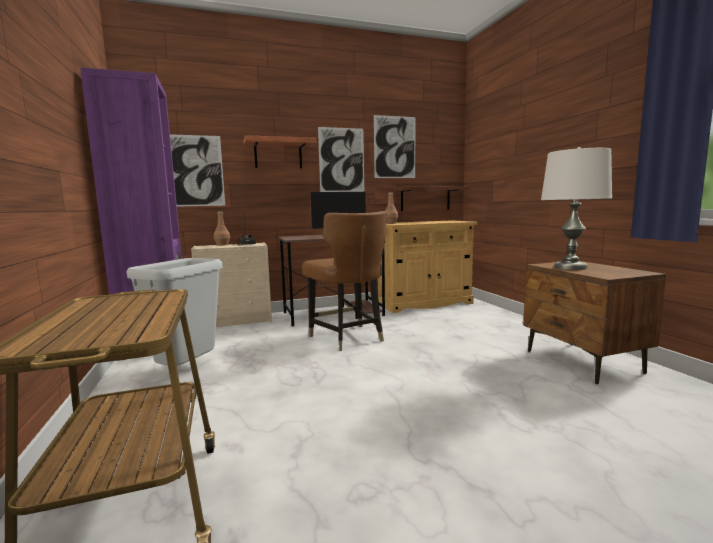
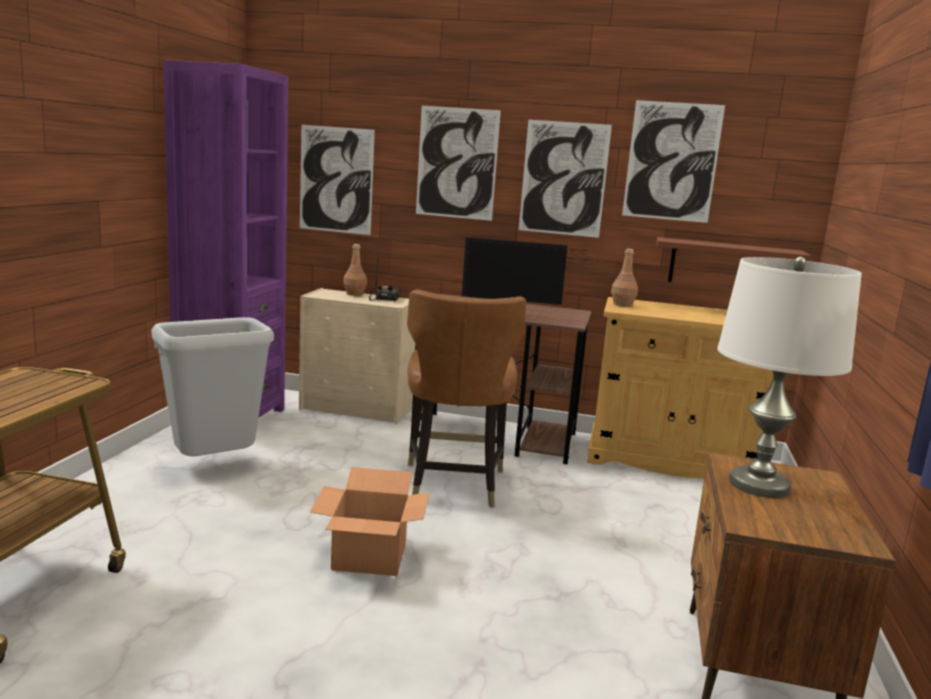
camera: 30 degrees right, 5 degrees up
(278, 155) = (457, 163): shelf -> picture
(362, 381) = (370, 556): none -> cardboard box

